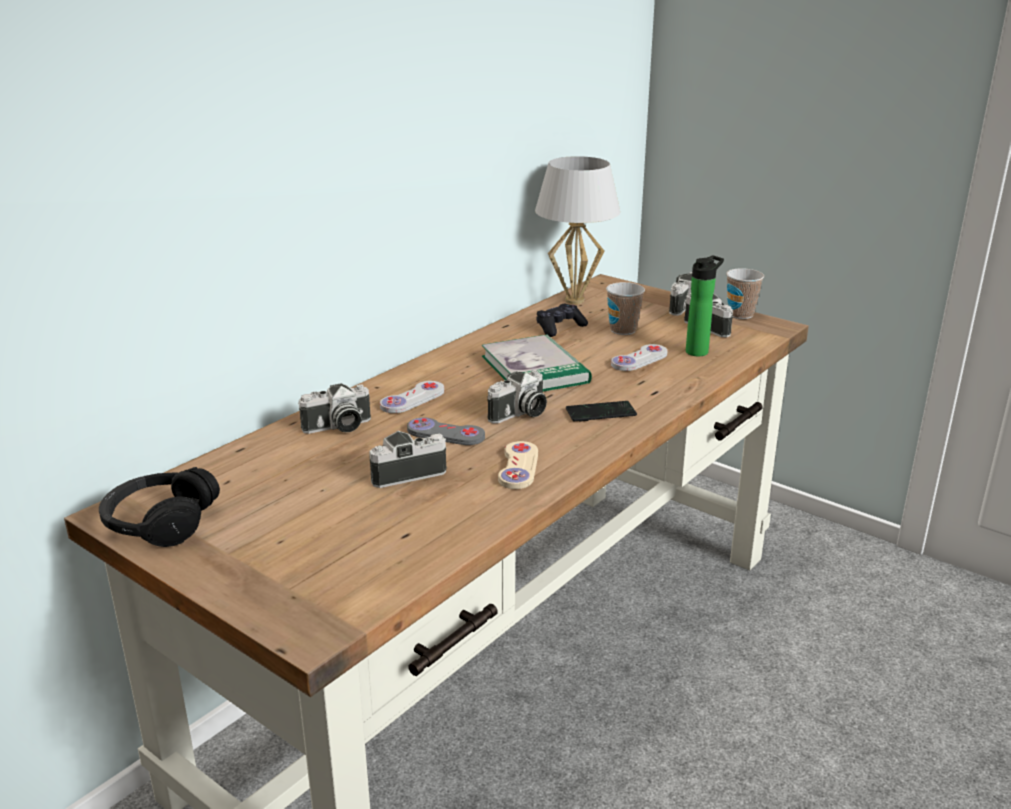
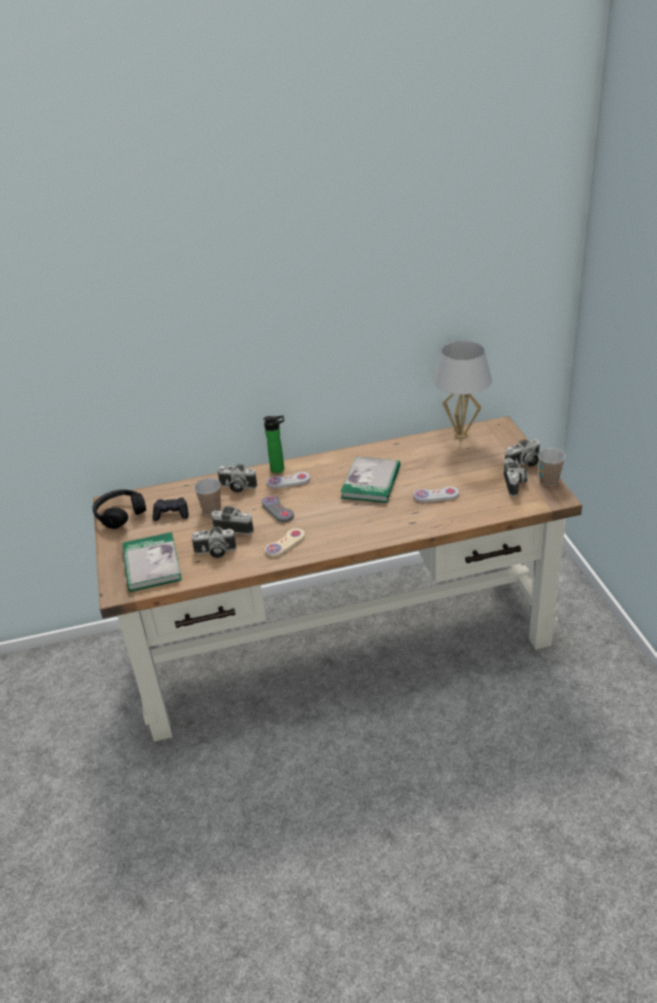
camera: 40 degrees right, 10 degrees up
(325, 568) = (151, 564): none -> book
(520, 414) = (325, 511): camera -> camera (214, 552)
(559, 328) = (423, 455): black game controller -> black game controller (171, 514)
(600, 413) = (365, 525): phone -> none
(623, 330) = (457, 469): cup -> cup (211, 510)
(699, 351) = (479, 501): bottle -> bottle (279, 469)

